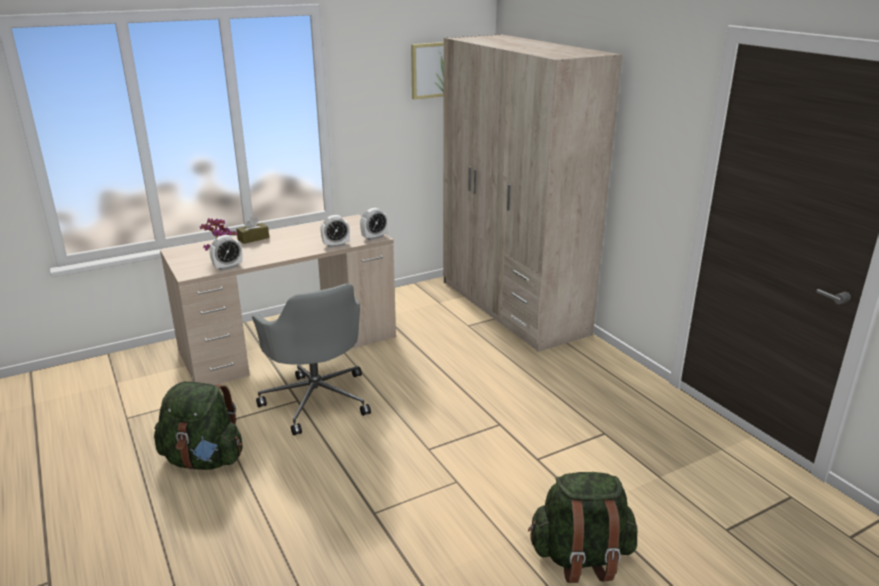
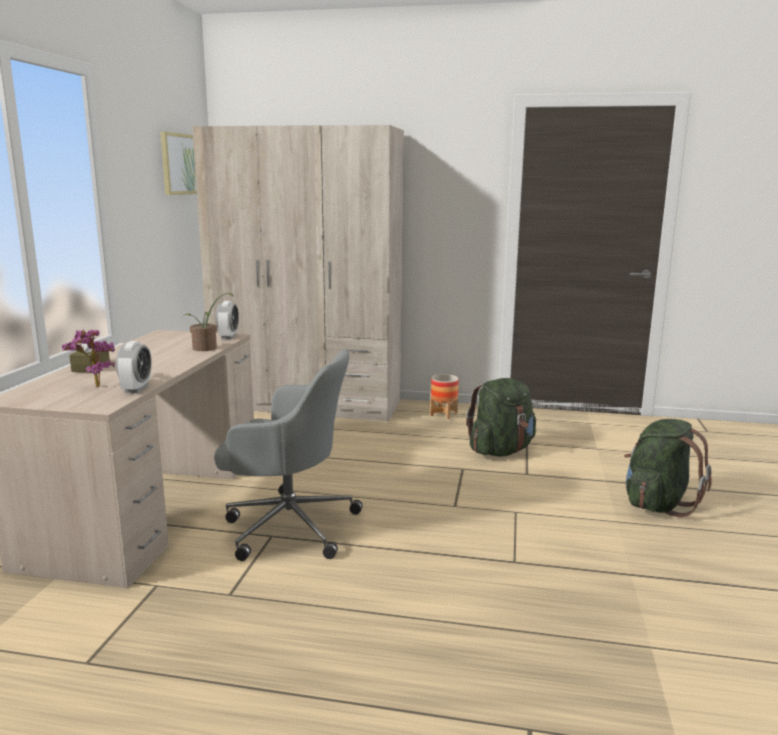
camera: 50 degrees left, 10 degrees down
(204, 459) = (287, 628): green backpack -> green backpack (501, 451)
(336, 245) = (207, 349): alarm clock -> potted plant
(597, 367) = (443, 414): none -> planter

